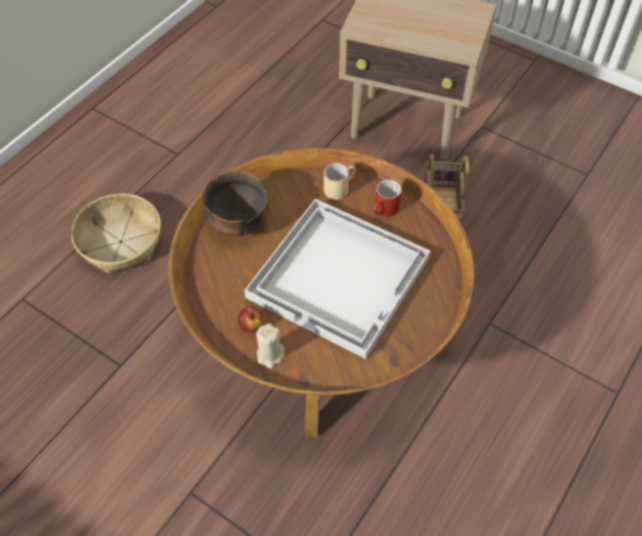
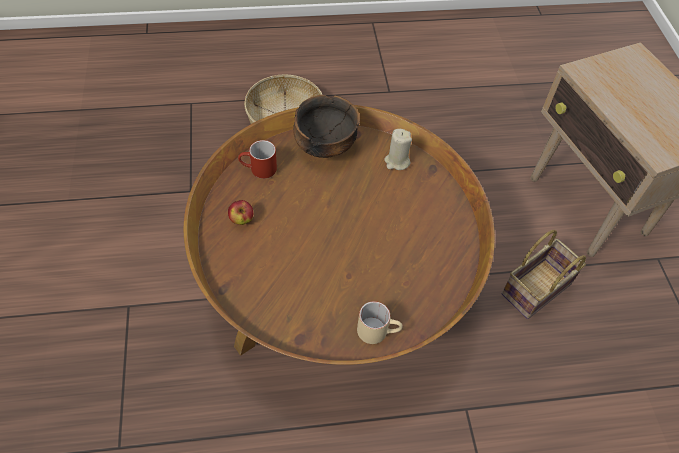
camera: 45 degrees right, 0 degrees up
(270, 355) = (227, 250): beige candle -> beige candle (397, 161)
(339, 187) = (428, 184): beige mug -> beige mug (378, 330)
(340, 277) = (343, 245): white tray -> none
(384, 211) = (440, 229): red mug -> red mug (258, 170)

